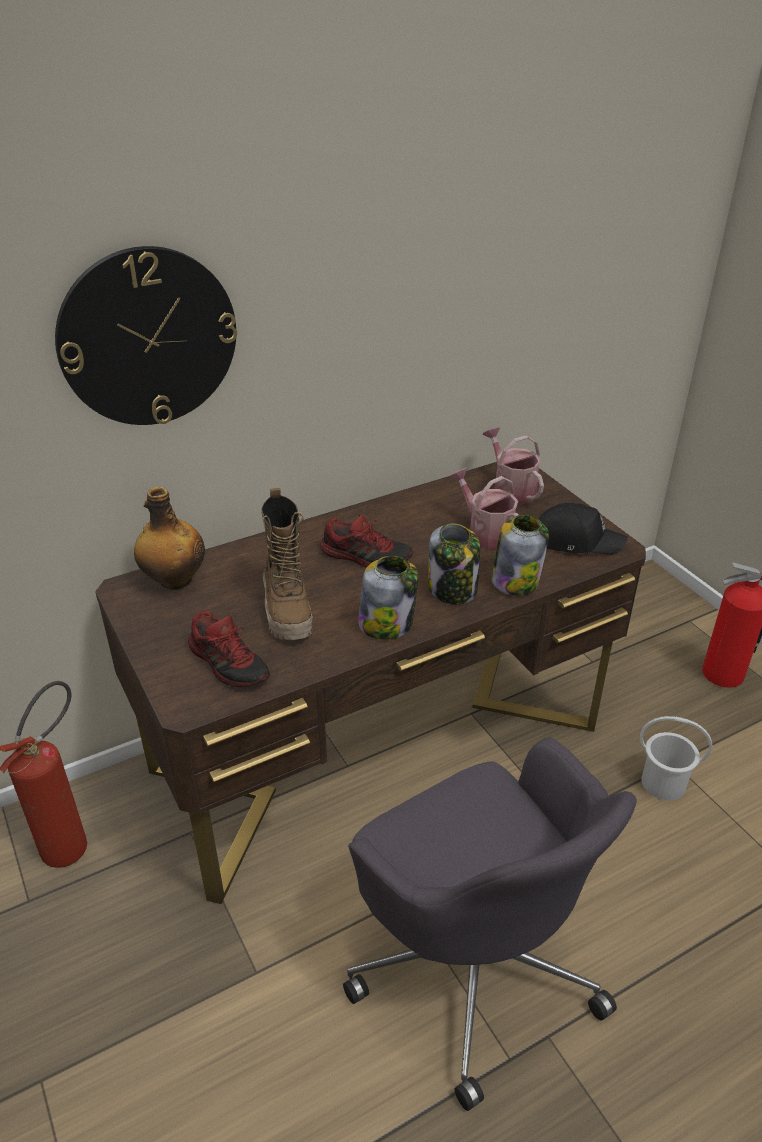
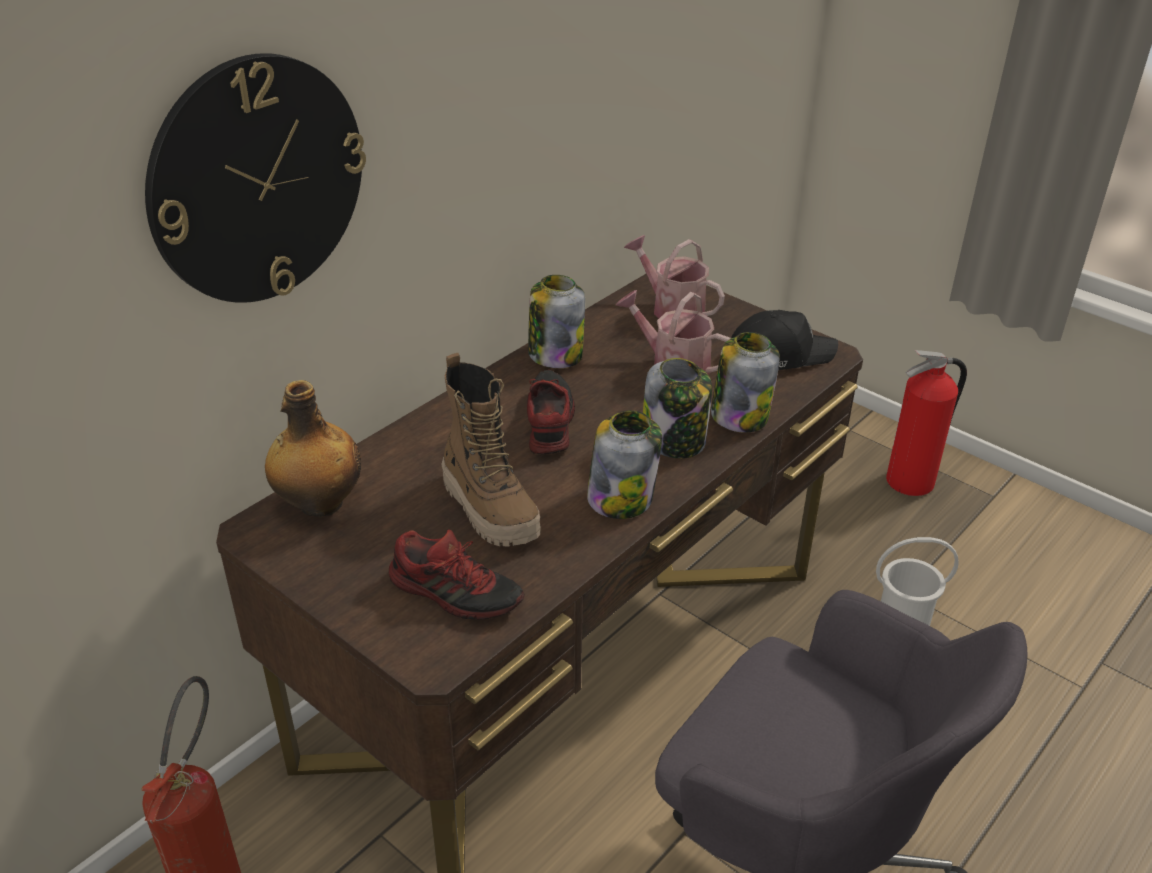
camera: 20 degrees left, 0 degrees up
(366, 556) = (548, 422): shoe -> shoe turned 90 degrees counterclockwise
(400, 507) = (555, 354): none -> jar

